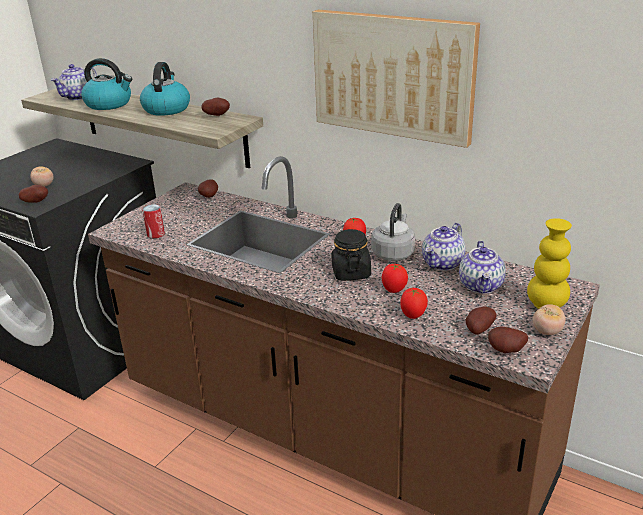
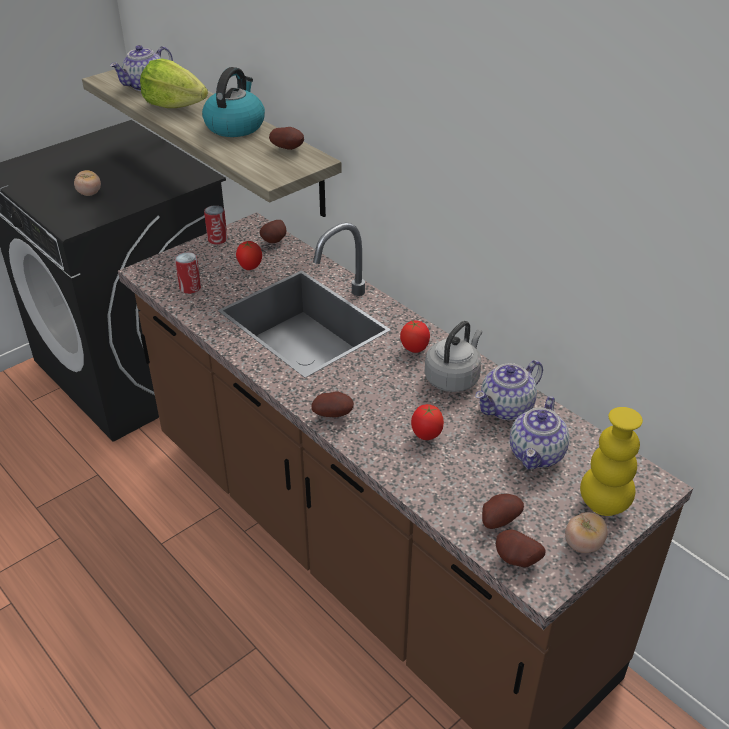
camera: 15 degrees right, 10 degrees up
(36, 202) = (72, 217): potato -> potato (333, 414)
(109, 104) = (174, 105): kettle -> lettuce
(162, 202) = (217, 239): none -> can
(351, 273) = (387, 396): black jar -> none
(393, 75) = (486, 156): picture -> none
(413, 316) = (430, 480): tomato -> tomato (250, 268)

